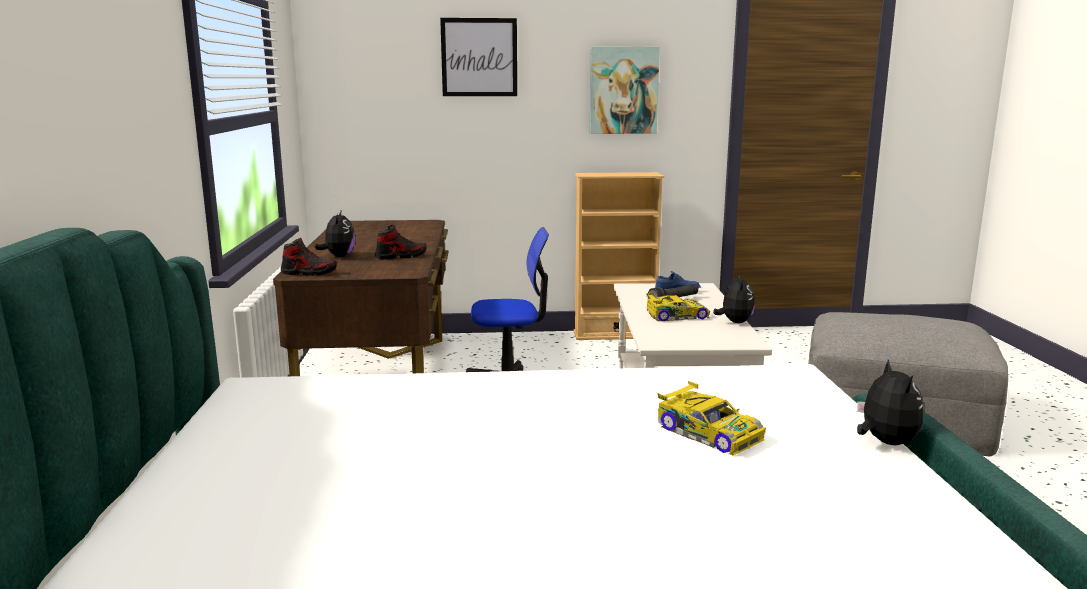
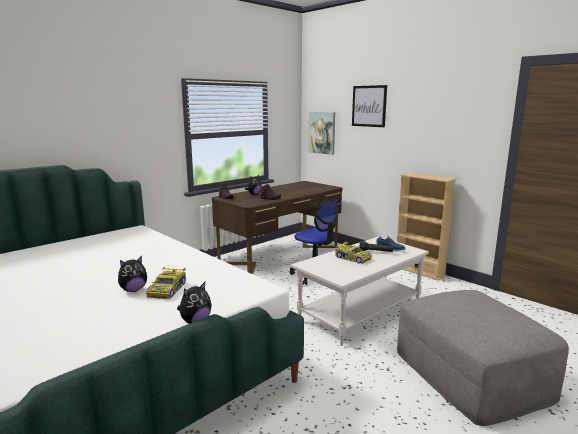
camera: 50 degrees right, 0 degrees up
(623, 90) = (440, 126): picture -> picture (322, 132)
(734, 322) = (368, 270): plush toy -> plush toy (133, 290)

